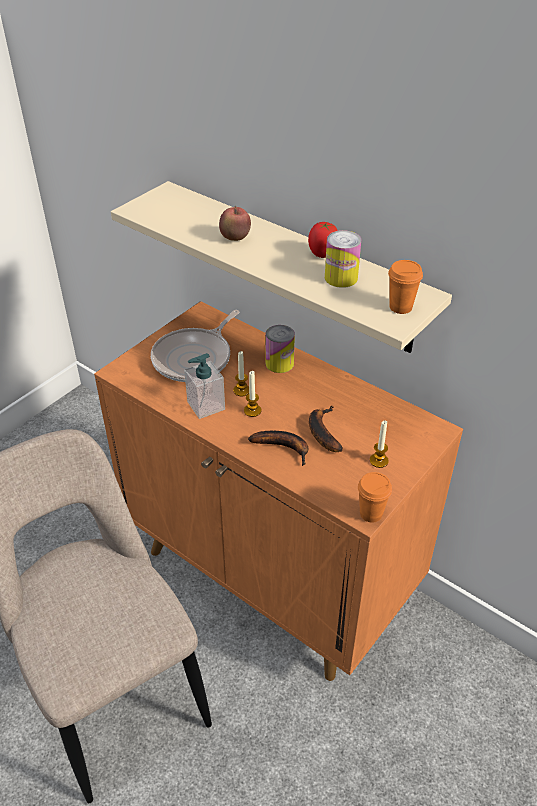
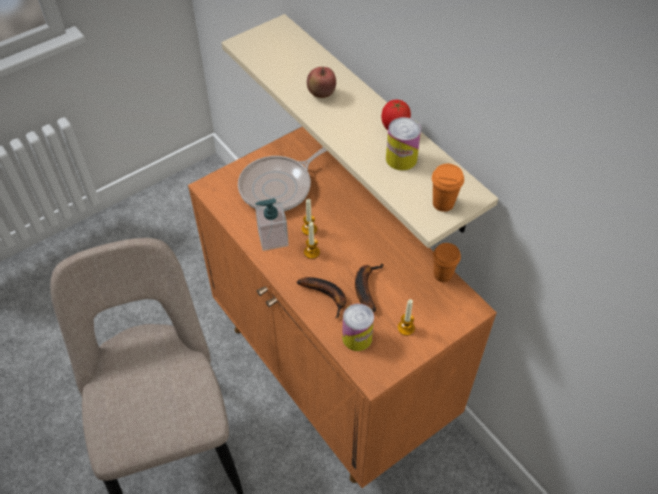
camera: 15 degrees right, 10 degrees up
(279, 363) = (352, 208): can -> can (357, 337)
(371, 513) = (379, 378): orange cup -> orange cup (442, 274)

